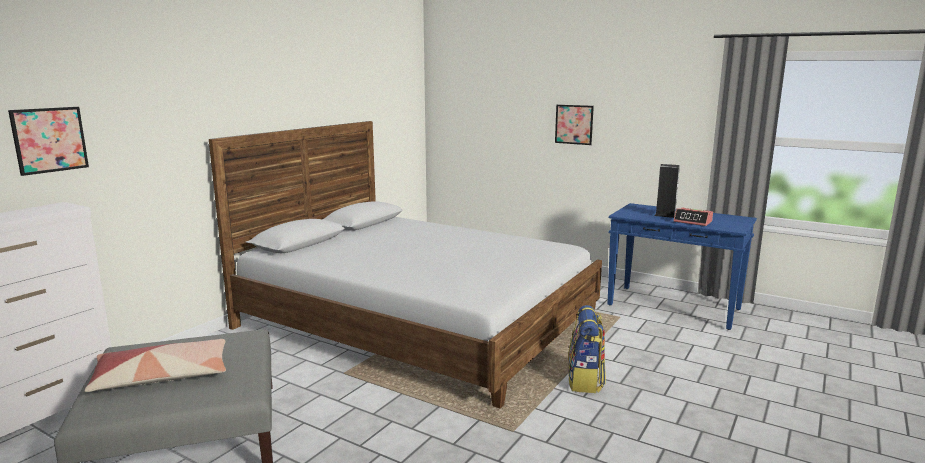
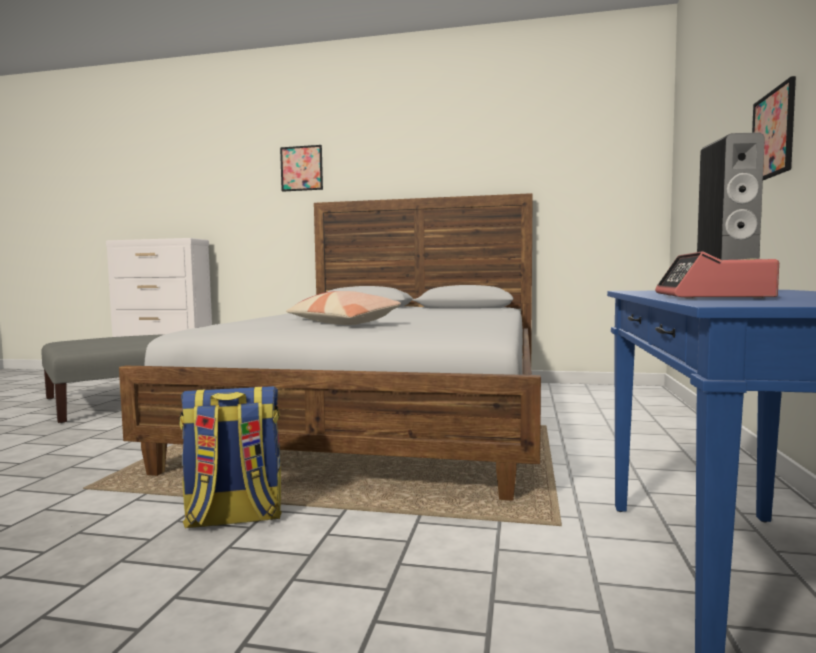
camera: 70 degrees right, 10 degrees down
(49, 140) = (208, 198): picture -> picture (301, 168)
(162, 377) = (109, 341): pillow -> pillow (341, 323)

